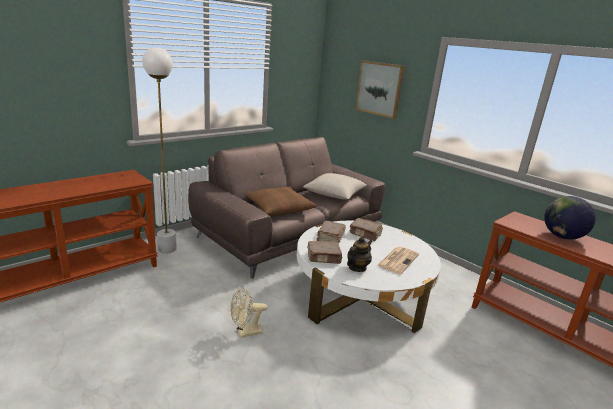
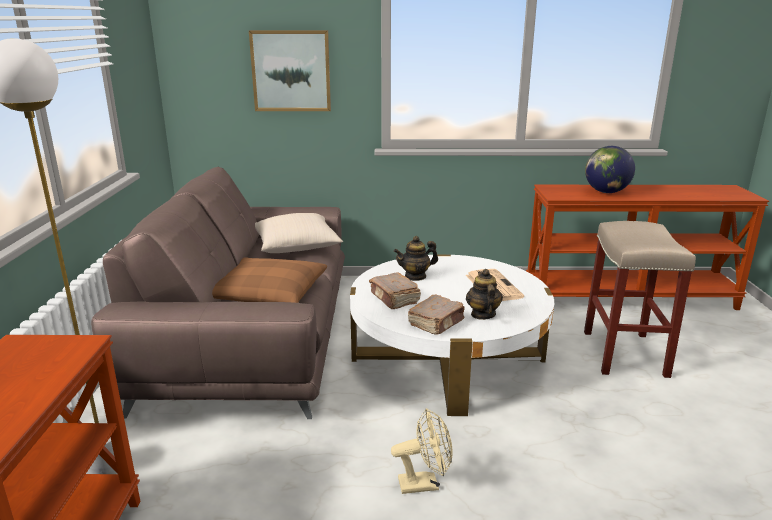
camera: 45 degrees left, 0 degrees up
(245, 333) = (425, 483): beige fan -> beige fan turned 120 degrees counterclockwise
(365, 234) = (415, 276): brown book -> teapot
(484, 367) = (625, 354): none -> beige stool

